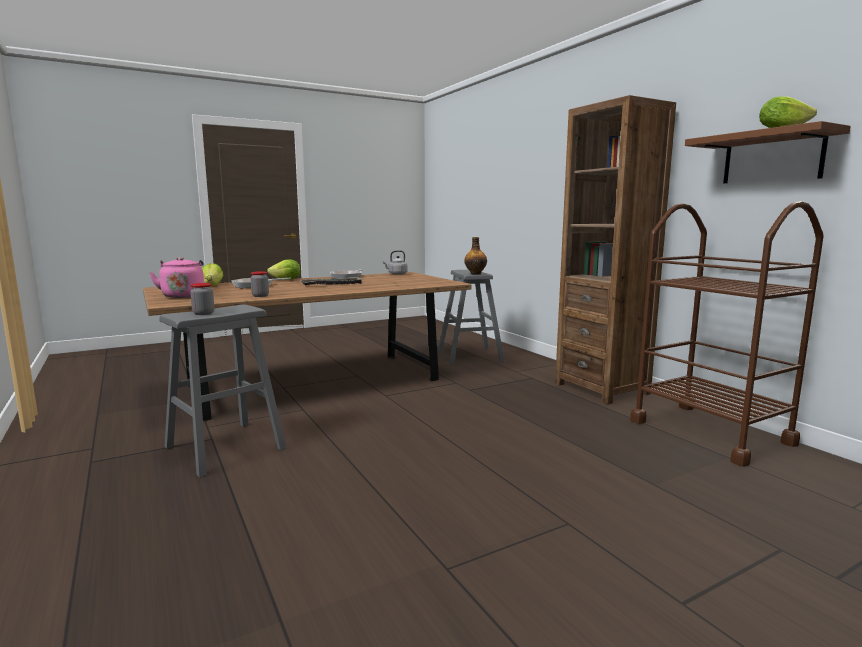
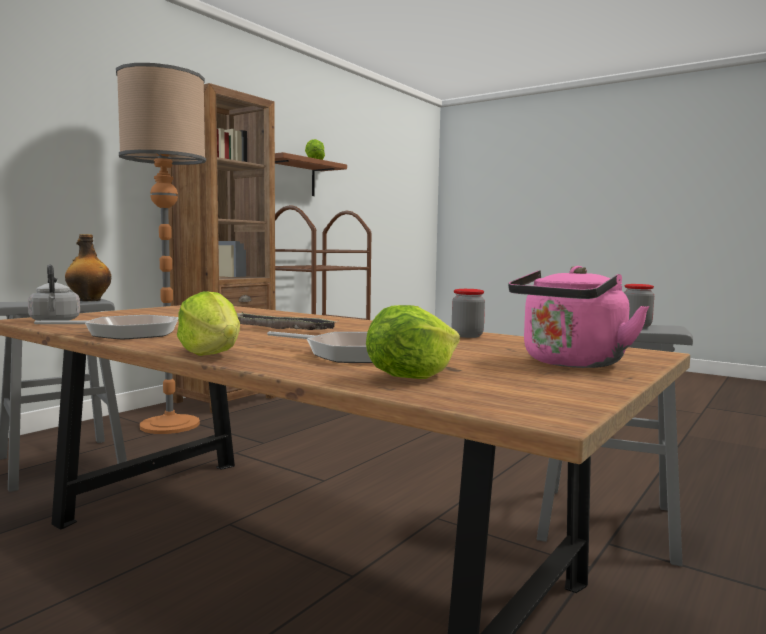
camera: 115 degrees left, 5 degrees down
(529, 373) = (170, 425): none -> floor lamp

